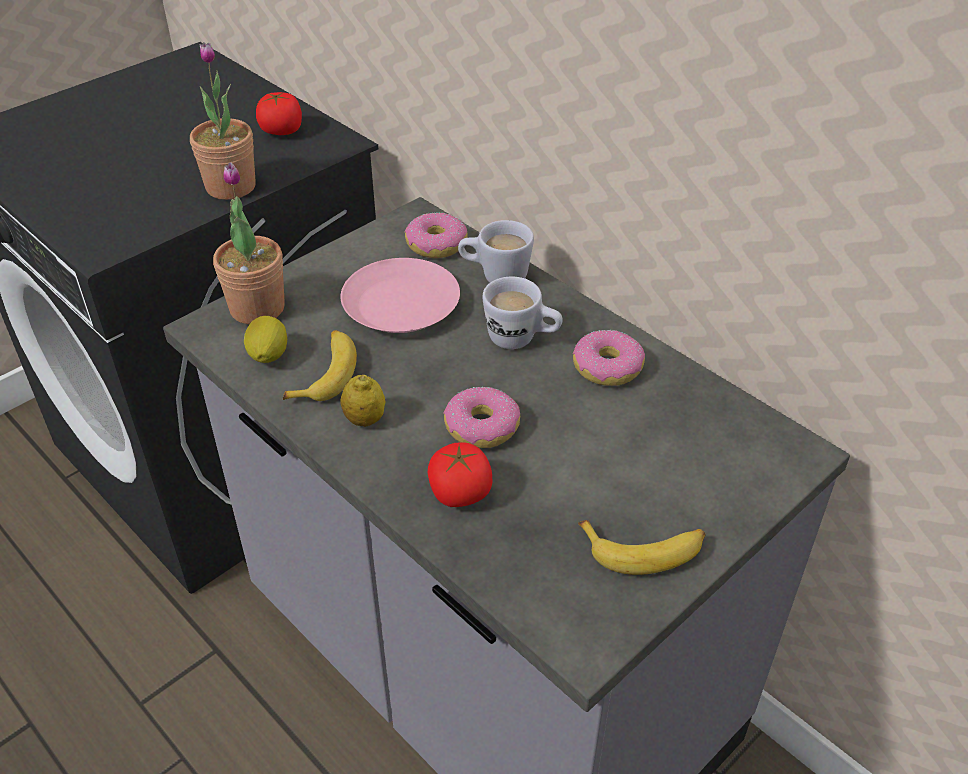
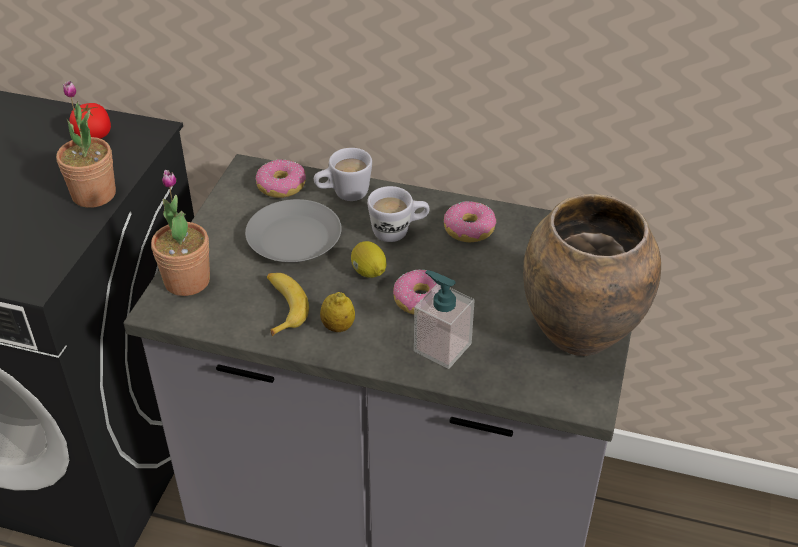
camera: 30 degrees left, 0 degrees up
(268, 356) = (228, 312): lemon -> lemon (369, 272)
(400, 306) = (294, 240): pink plate -> grey plate
(460, 493) = (442, 347): tomato -> soap dispenser
(644, 550) = (579, 333): banana -> brown vase

